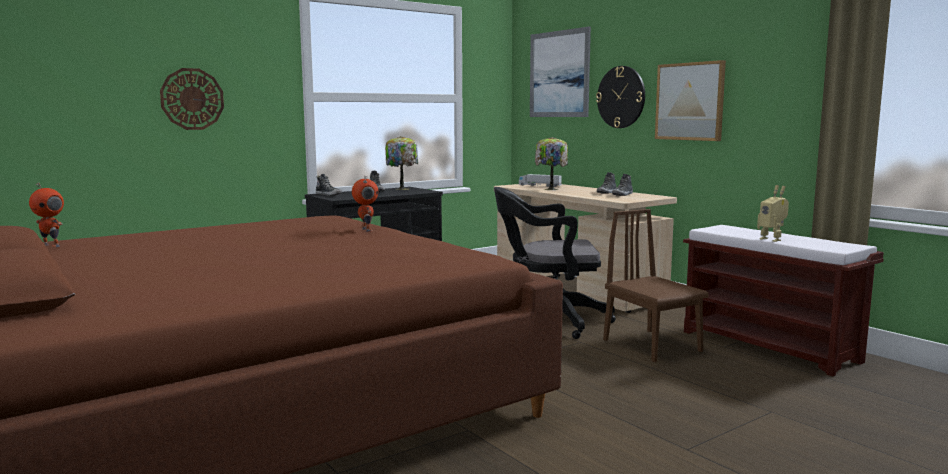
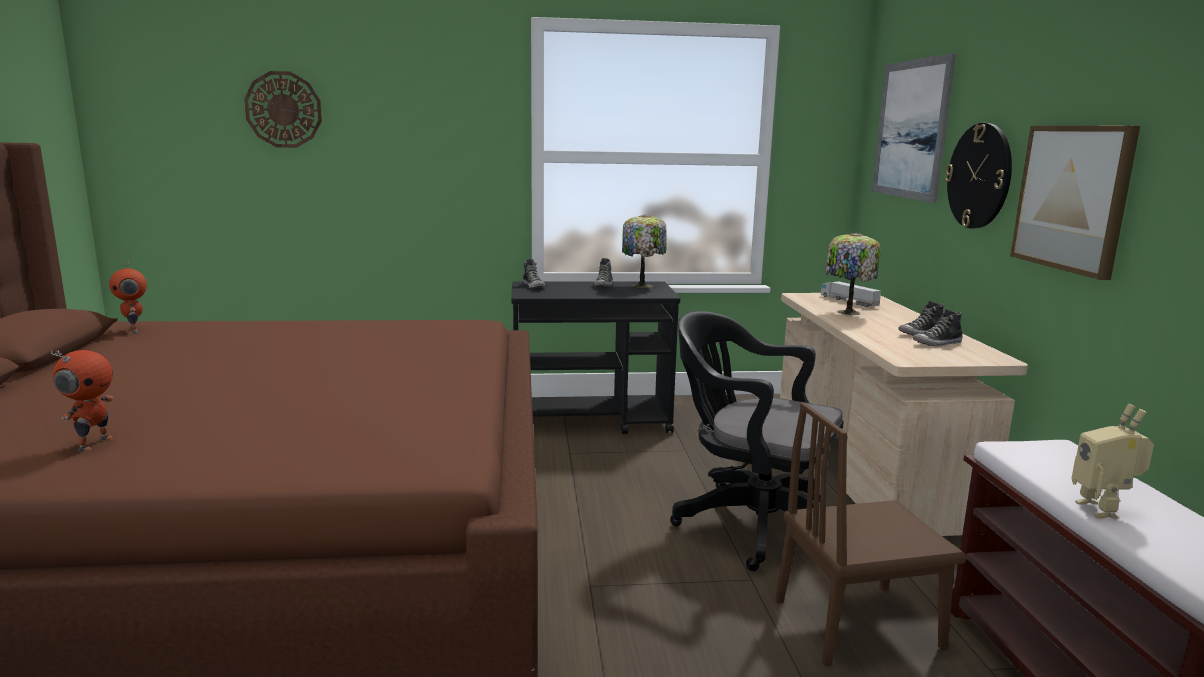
camera: 30 degrees right, 5 degrees up
(192, 99) = (391, 158): wall clock -> wall clock (283, 109)
(365, 230) = (449, 360): toy robot -> toy robot (93, 444)
(652, 345) = (857, 623): brown chair -> brown chair turned 105 degrees counterclockwise

